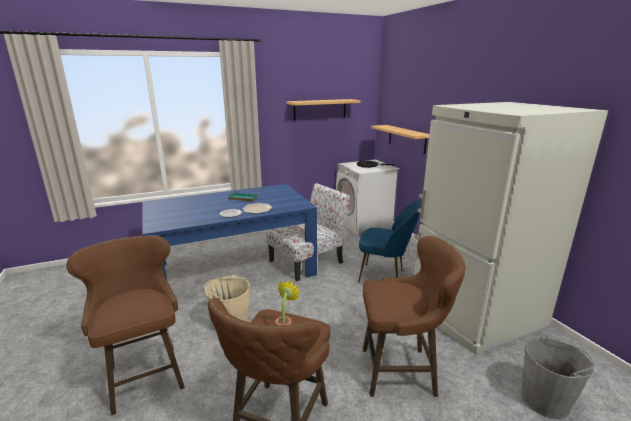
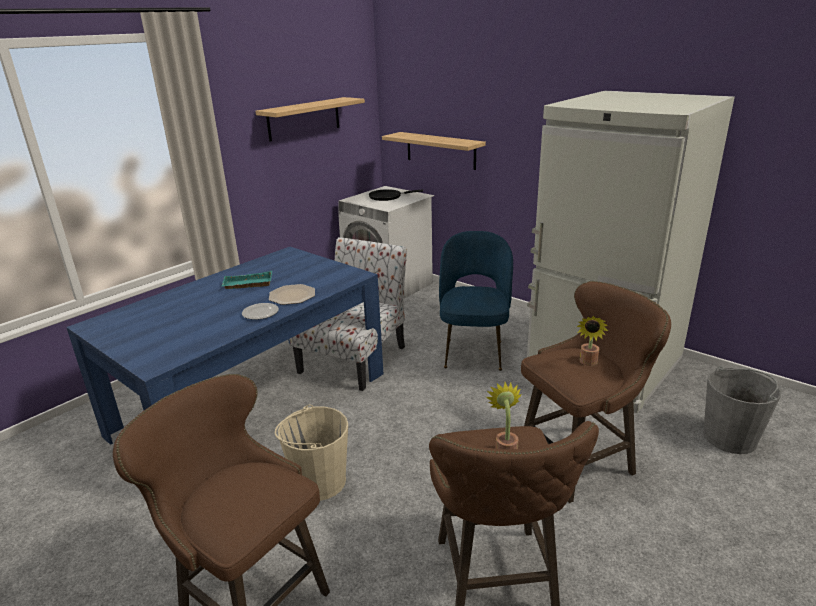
camera: 25 degrees left, 5 degrees up
(385, 277) = (474, 351): blue chair -> blue chair turned 75 degrees counterclockwise
(403, 294) = (588, 363): none -> potted plant

